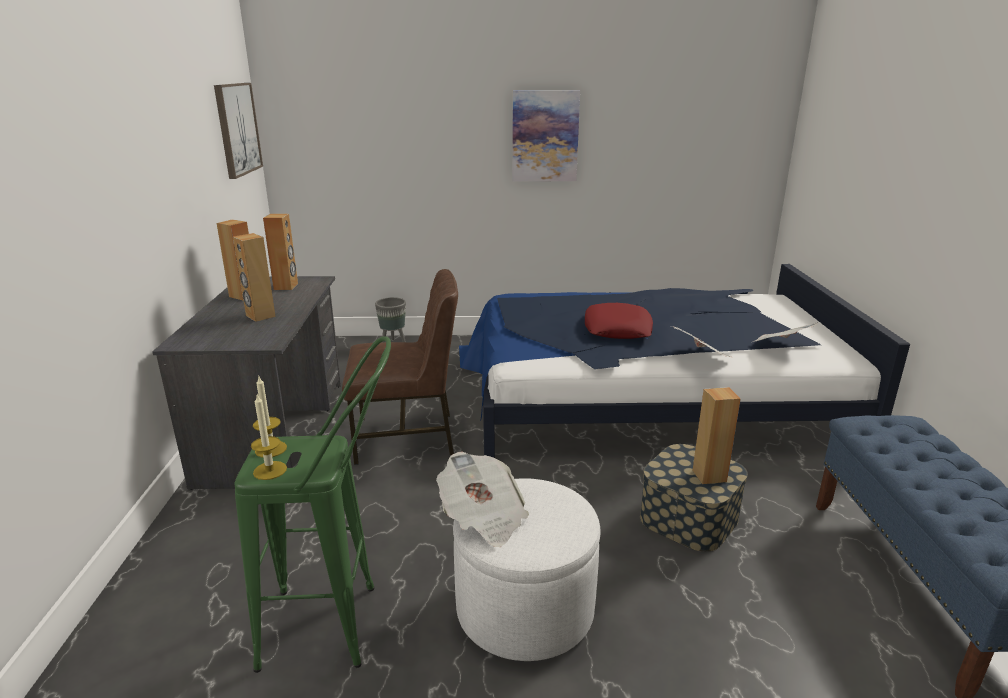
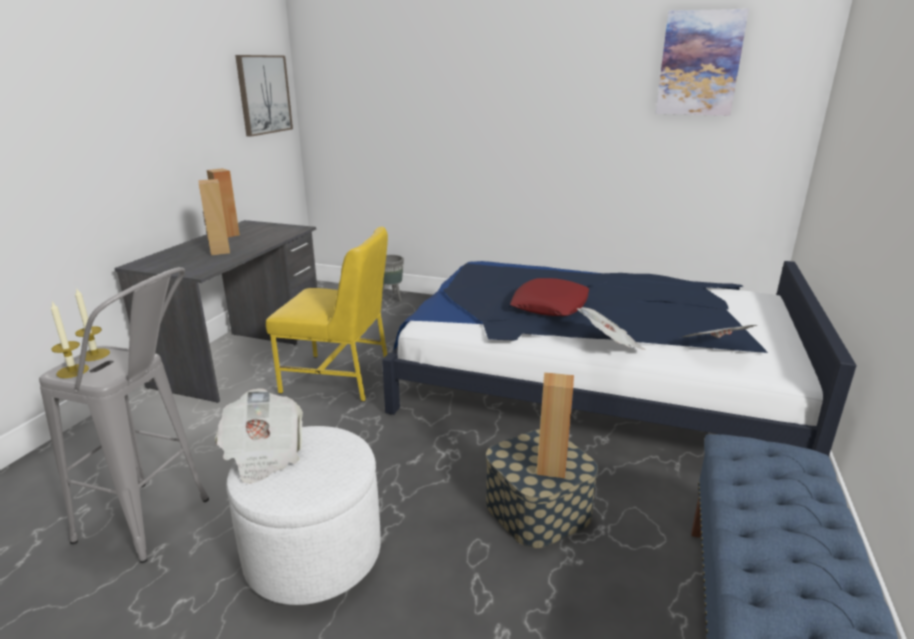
camera: 20 degrees right, 0 degrees up
(286, 286) = (268, 231): brown speaker -> none
(340, 626) = (158, 524): green stool -> grey stool
(407, 437) = (338, 378): brown chair -> yellow chair
(545, 136) = (540, 109): picture -> picture (699, 63)

